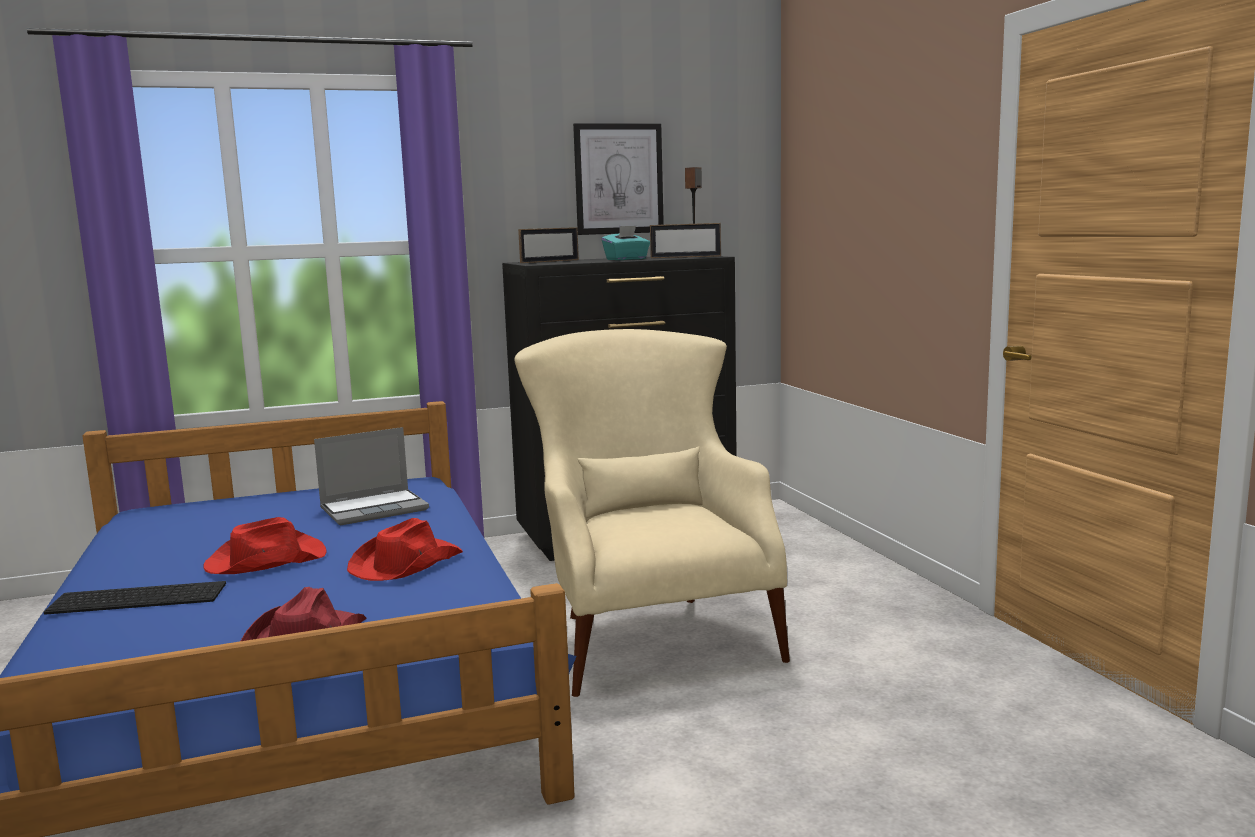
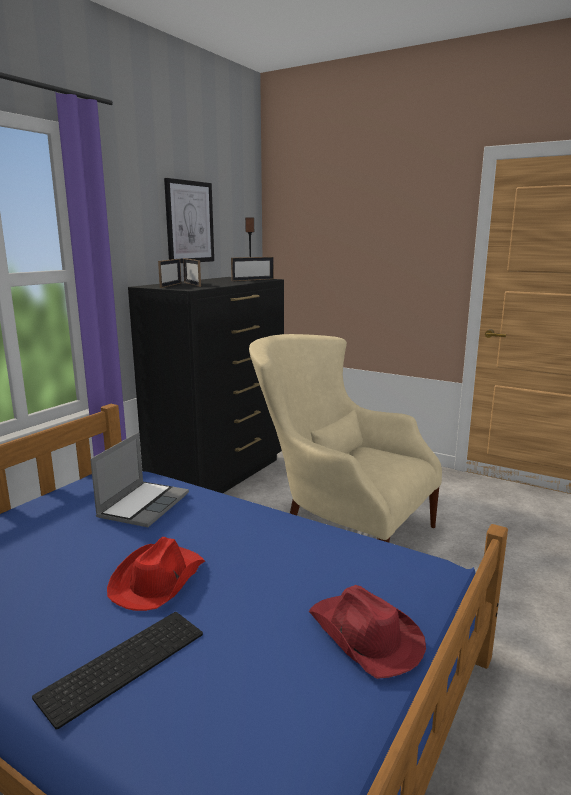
camera: 40 degrees left, 5 degrees up
(405, 563) = (274, 542): red hat -> none
(579, 260) = (192, 284): none -> picture frame
(626, 259) = (226, 283): turquoise tissue box -> none

